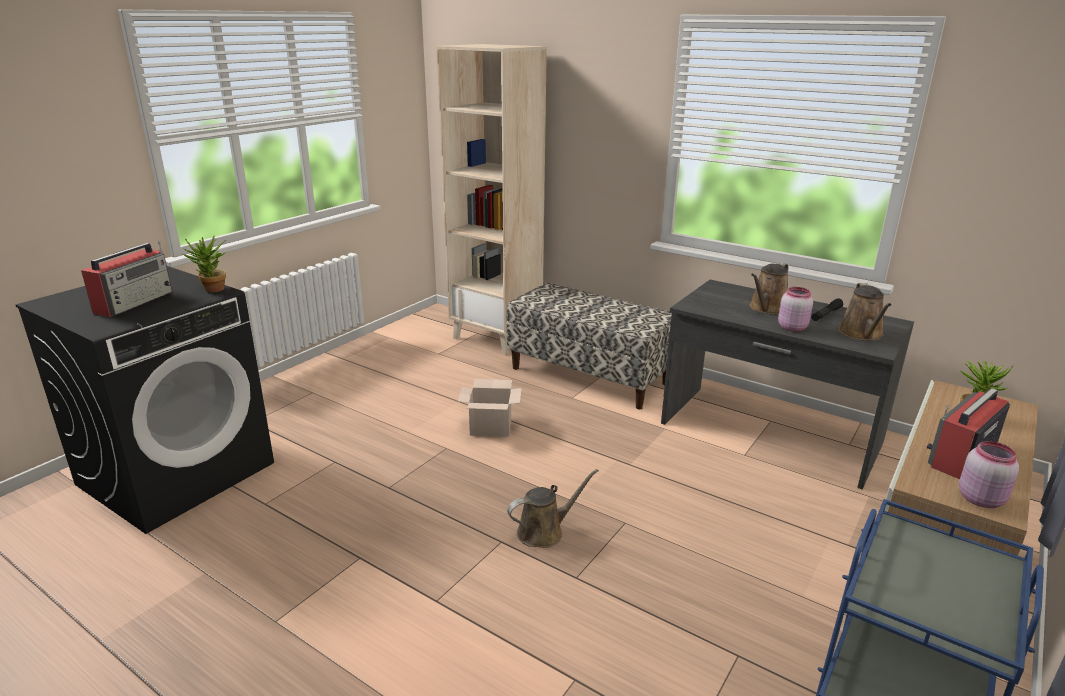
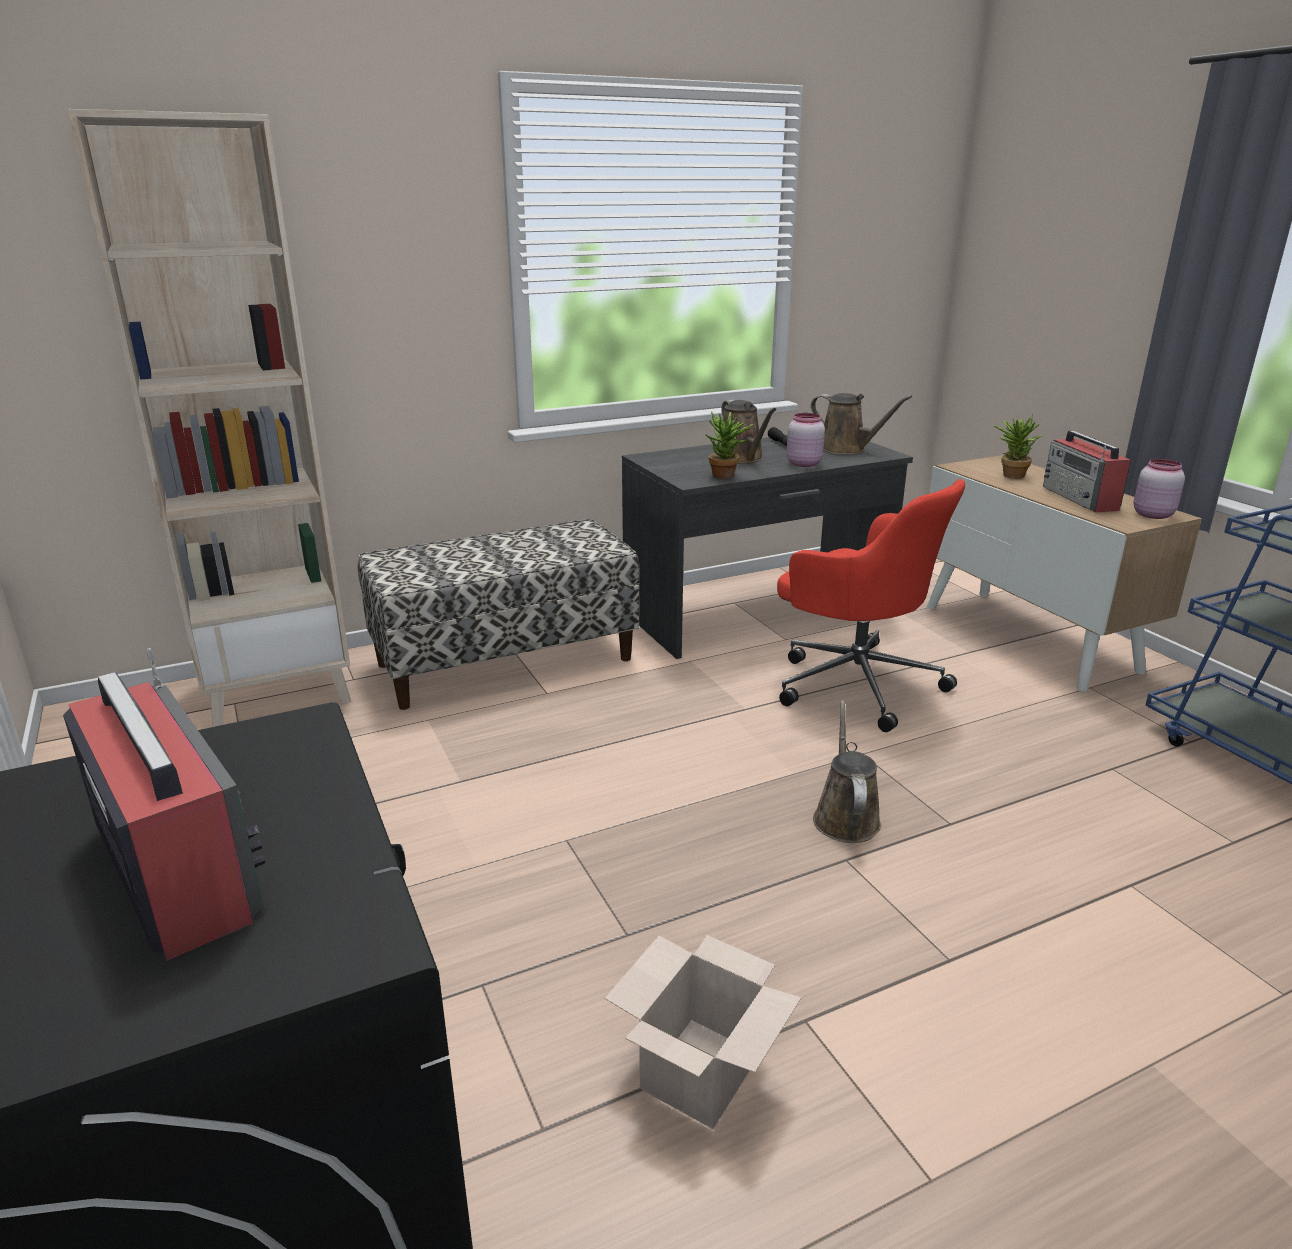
camera: 60 degrees left, 0 degrees up
(212, 290) = (268, 739): potted plant -> potted plant (727, 476)
(492, 427) = (551, 780): cardboard box -> cardboard box (700, 1069)
(718, 498) = (855, 683): none -> red office chair

